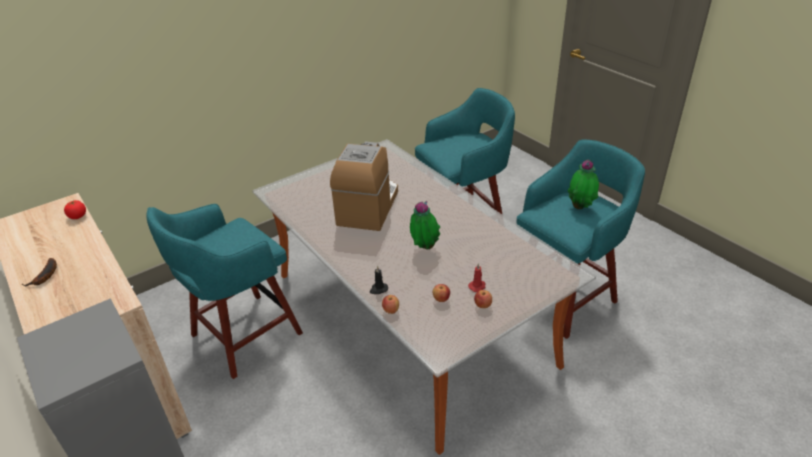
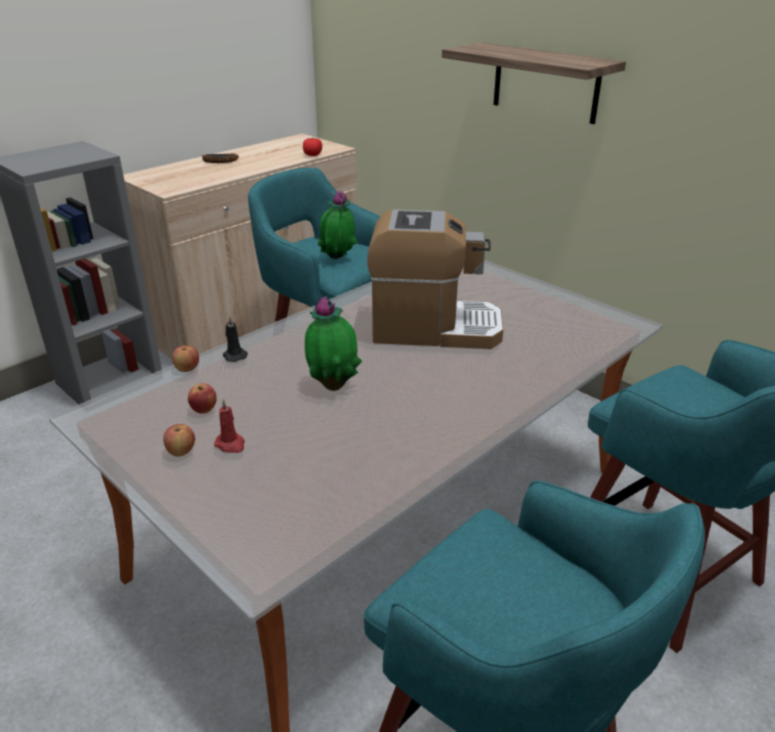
camera: 80 degrees right, 5 degrees down
(228, 61) = (545, 83): none -> shelf
(580, 207) = (533, 606): potted plant -> potted plant (338, 260)

